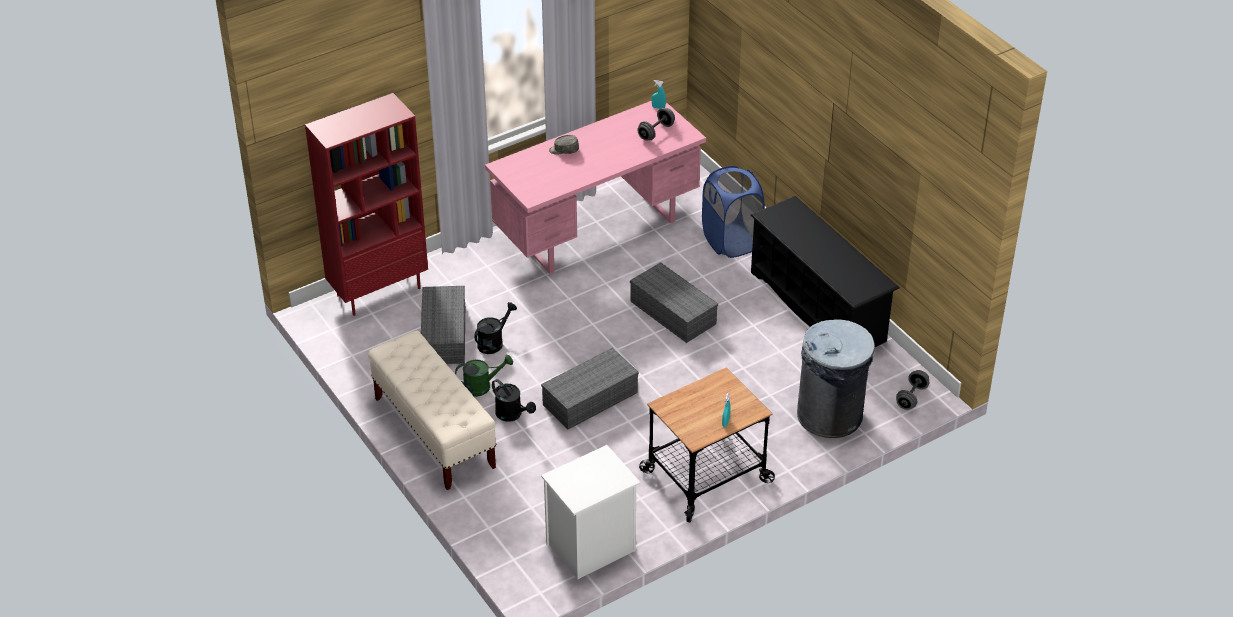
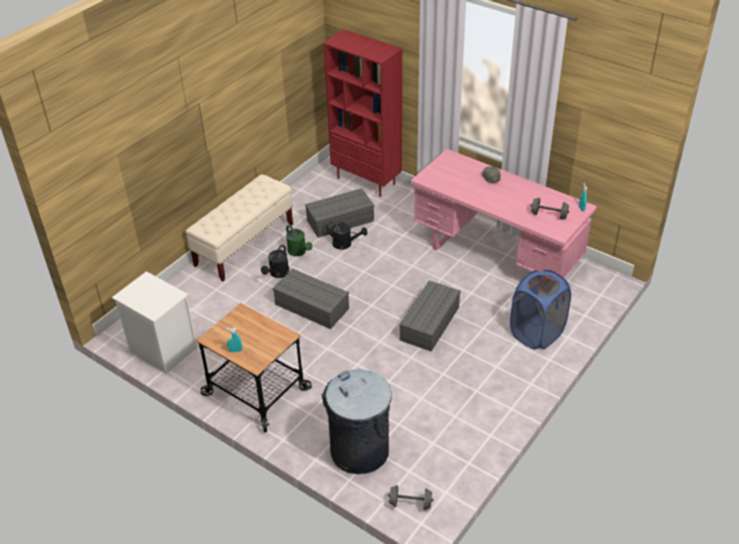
camera: 70 degrees right, 0 degrees up
(818, 307) = (490, 409): black shoe rack -> none

